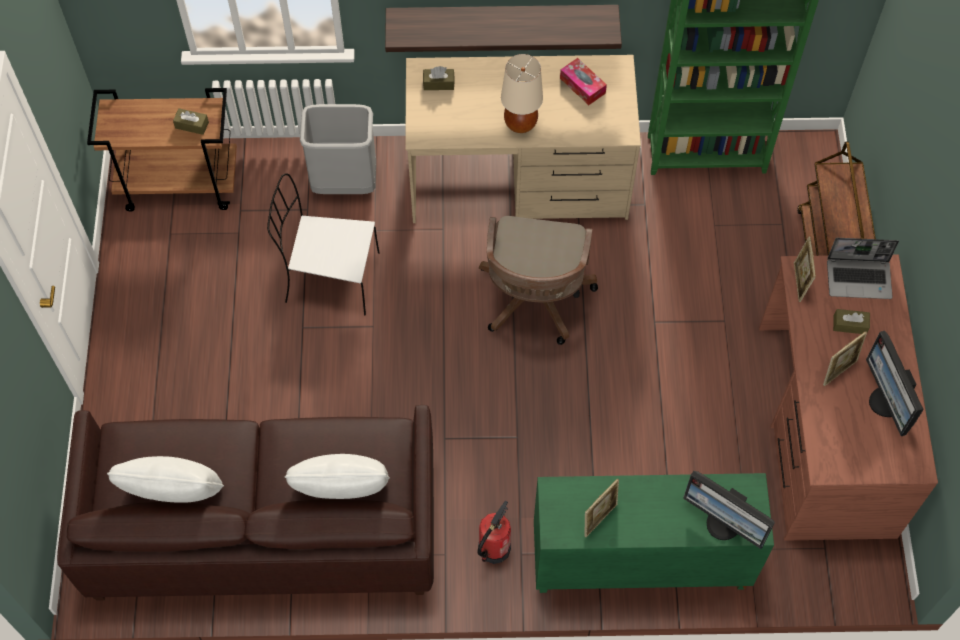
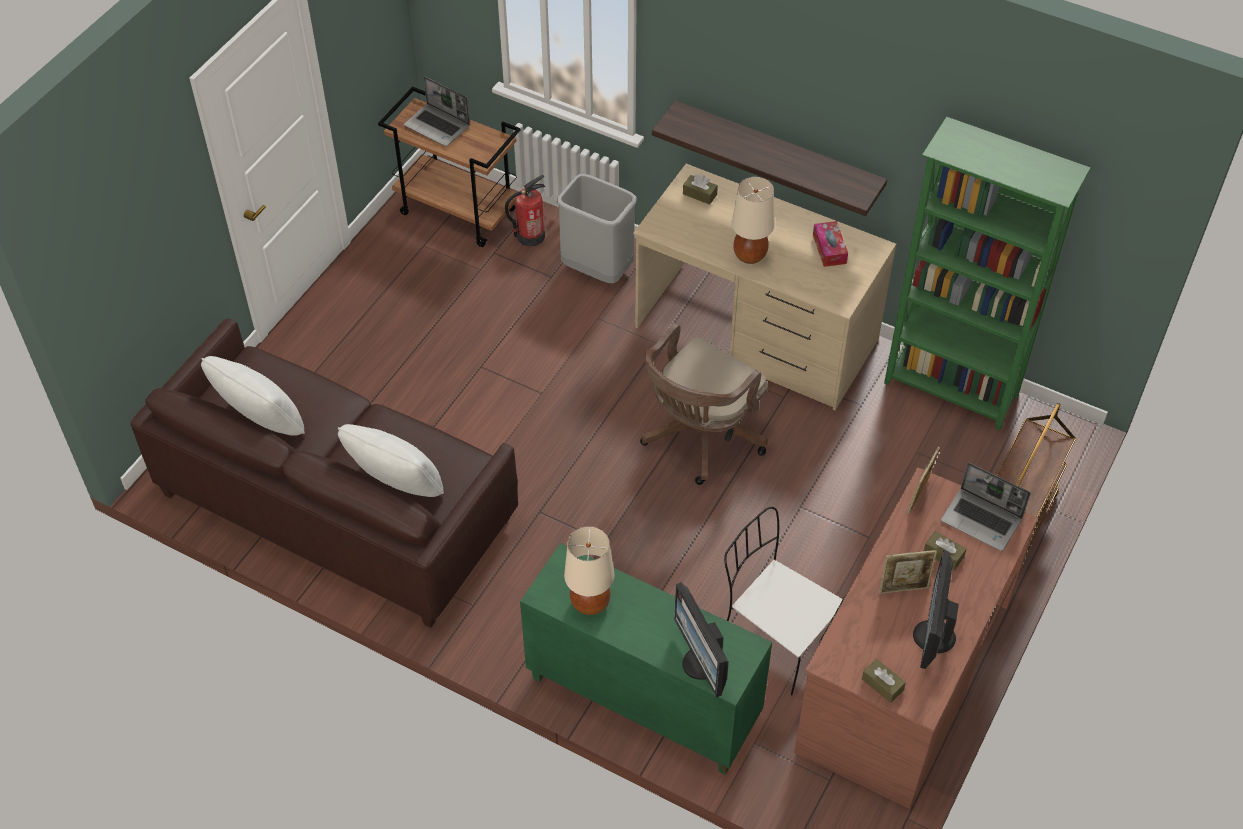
camera: 30 degrees right, 10 degrees down
(143, 119) = (438, 126): none -> laptop
(192, 125) = (474, 147): brown tissue box -> brown tissue box (882, 684)
(329, 277) = (531, 338): white chair -> white chair (775, 638)
(493, 549) = (518, 622): fire extinguisher -> fire extinguisher (530, 236)
(599, 518) = (590, 602): picture frame -> beige table lamp

